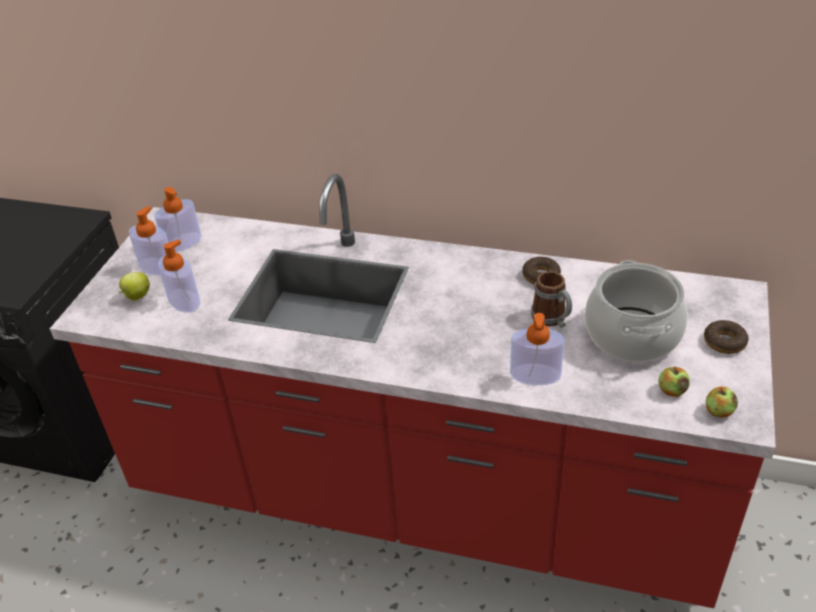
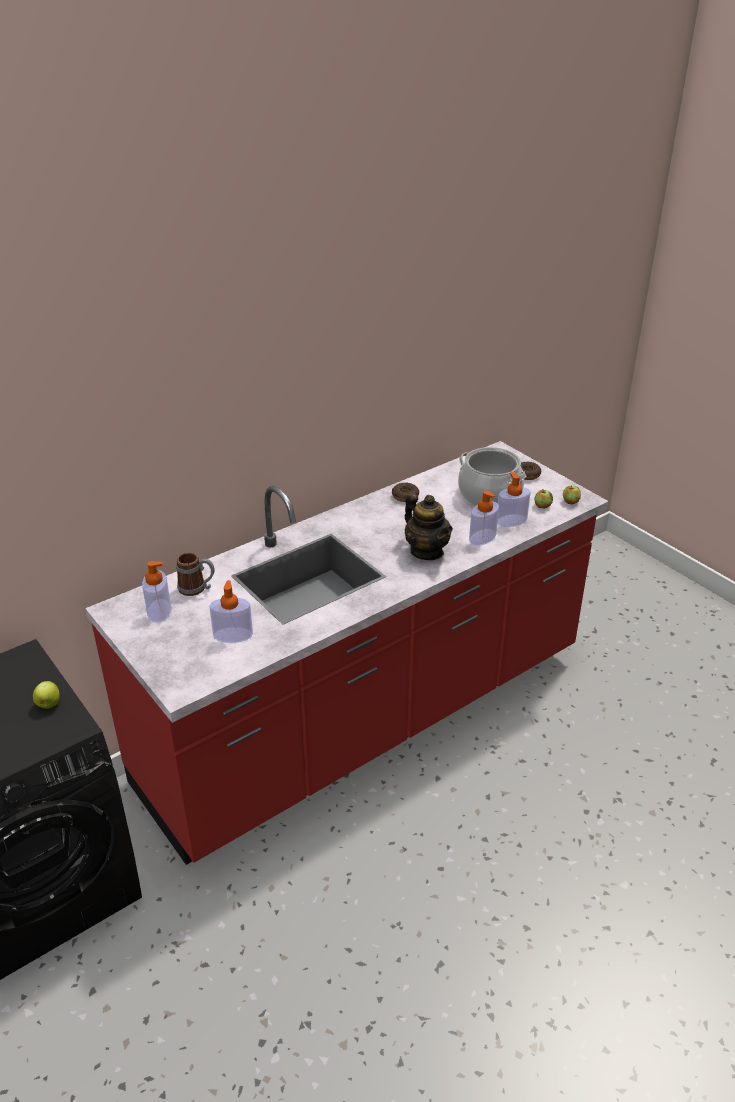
camera: 55 degrees left, 5 degrees down
(137, 296) = (195, 655): apple -> apple (48, 704)
(157, 267) = (171, 633): soap dispenser -> soap dispenser (511, 521)
(454, 347) = (427, 551): none -> teapot
(552, 320) = (446, 511): mug -> mug (197, 588)

